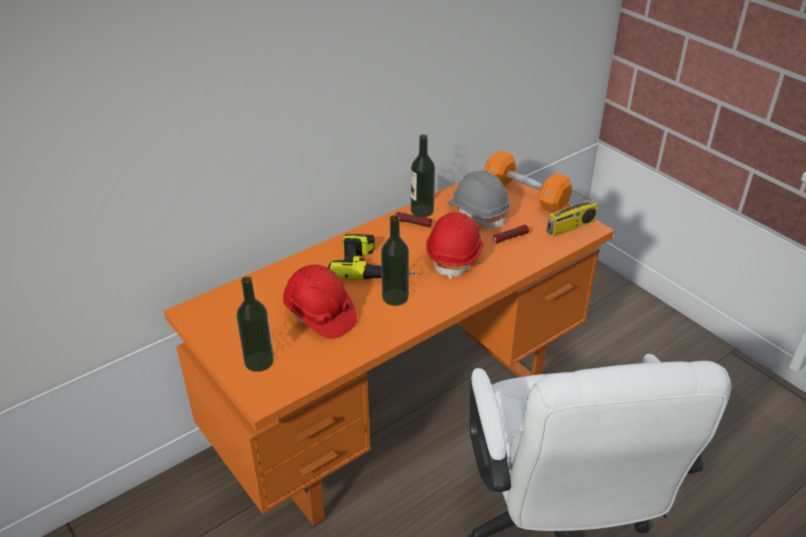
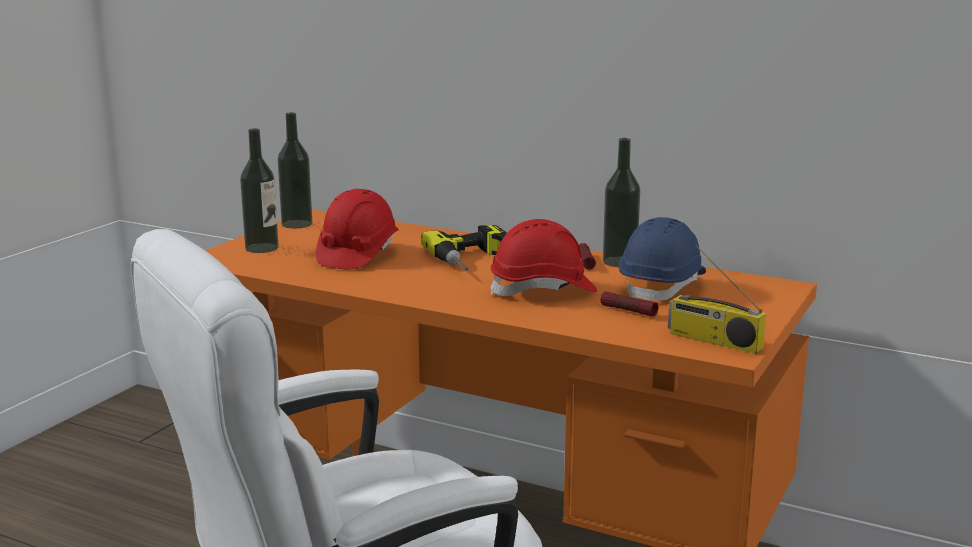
camera: 65 degrees right, 20 degrees down
(395, 297) = (423, 277): bottle -> bottle (297, 224)
(478, 212) = (663, 287): grey hard hat -> blue hard hat
(525, 195) = (753, 305): orange dumbbell -> none

